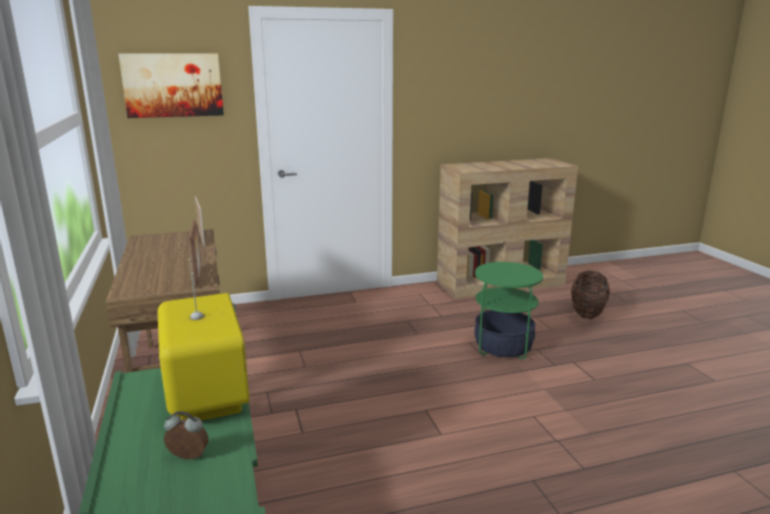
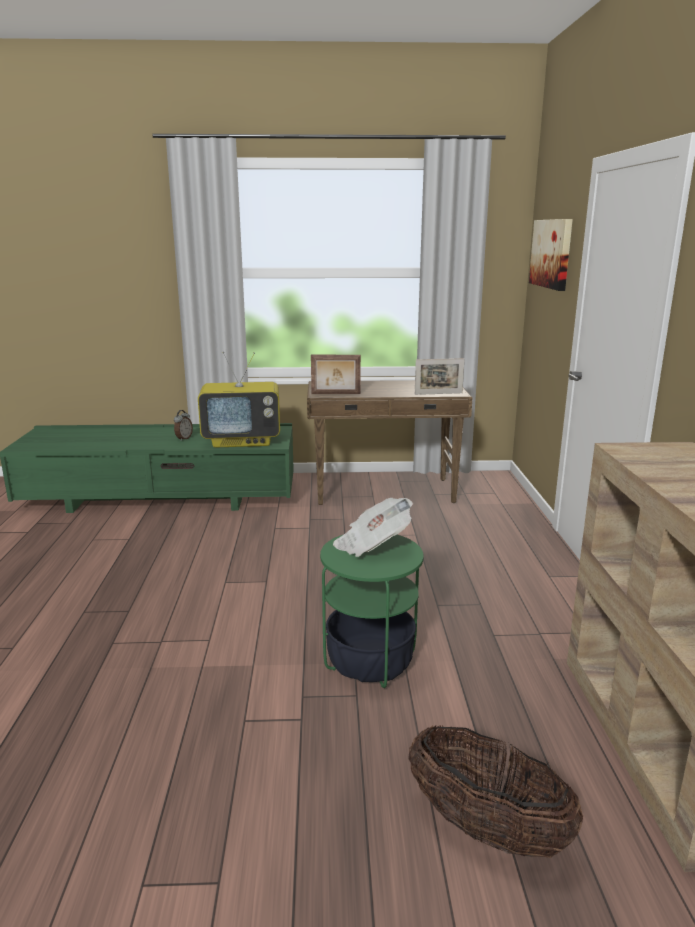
camera: 105 degrees right, 0 degrees up
(499, 273) = (372, 545): none -> newspaper

